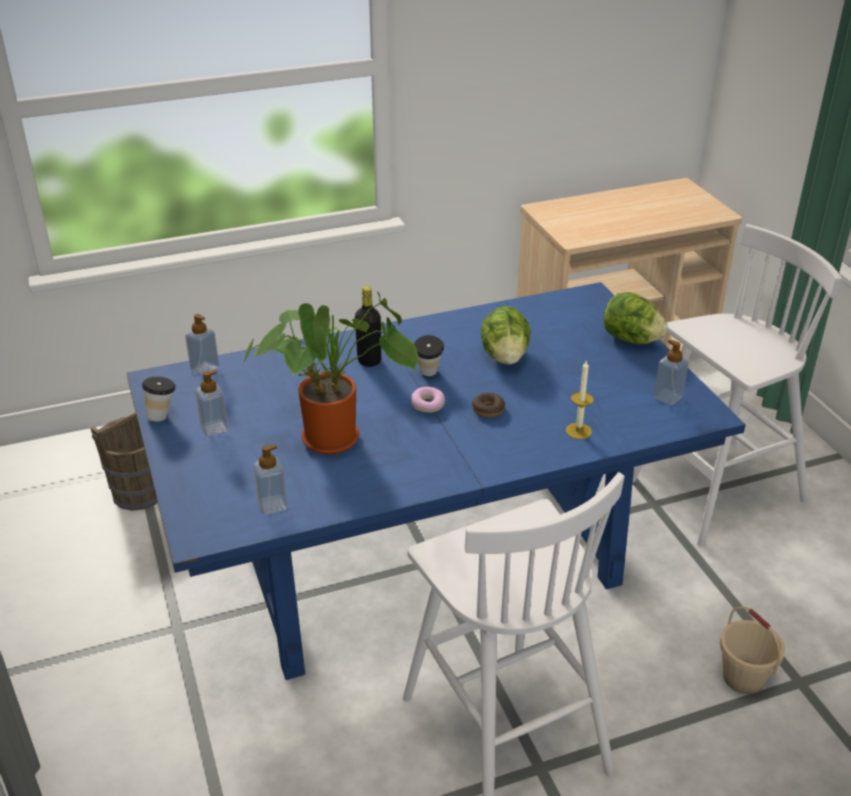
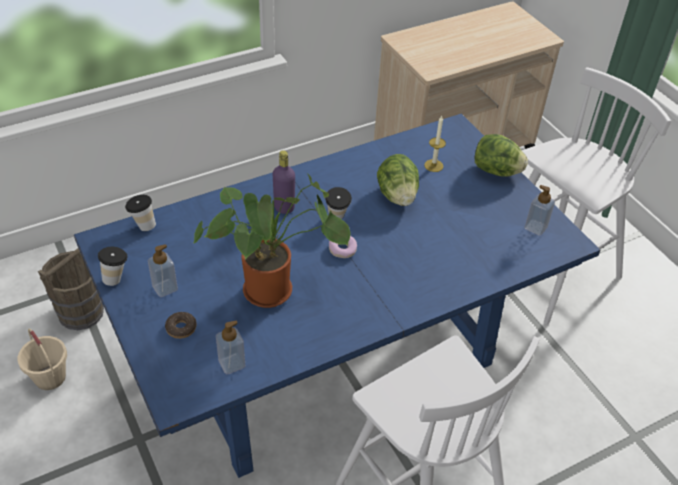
camera: 10 degrees left, 10 degrees up
(205, 368) = (143, 225): soap dispenser -> cup
(369, 361) = (284, 207): black bottle -> purple bottle
(488, 409) = (393, 250): donut -> donut (181, 328)
(578, 431) = (470, 267): candle -> candle (433, 165)
(743, 678) = (593, 438): beige bucket -> beige bucket (49, 377)

